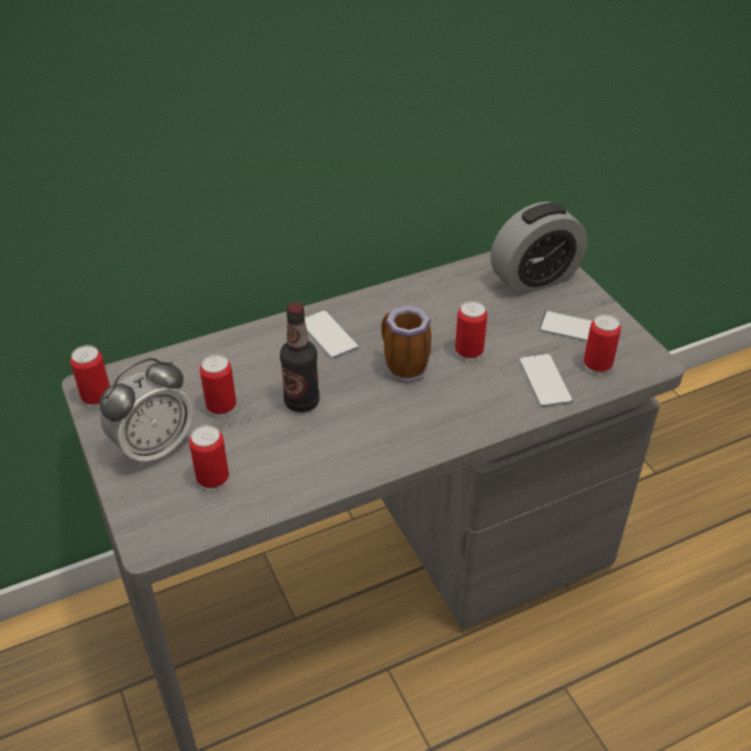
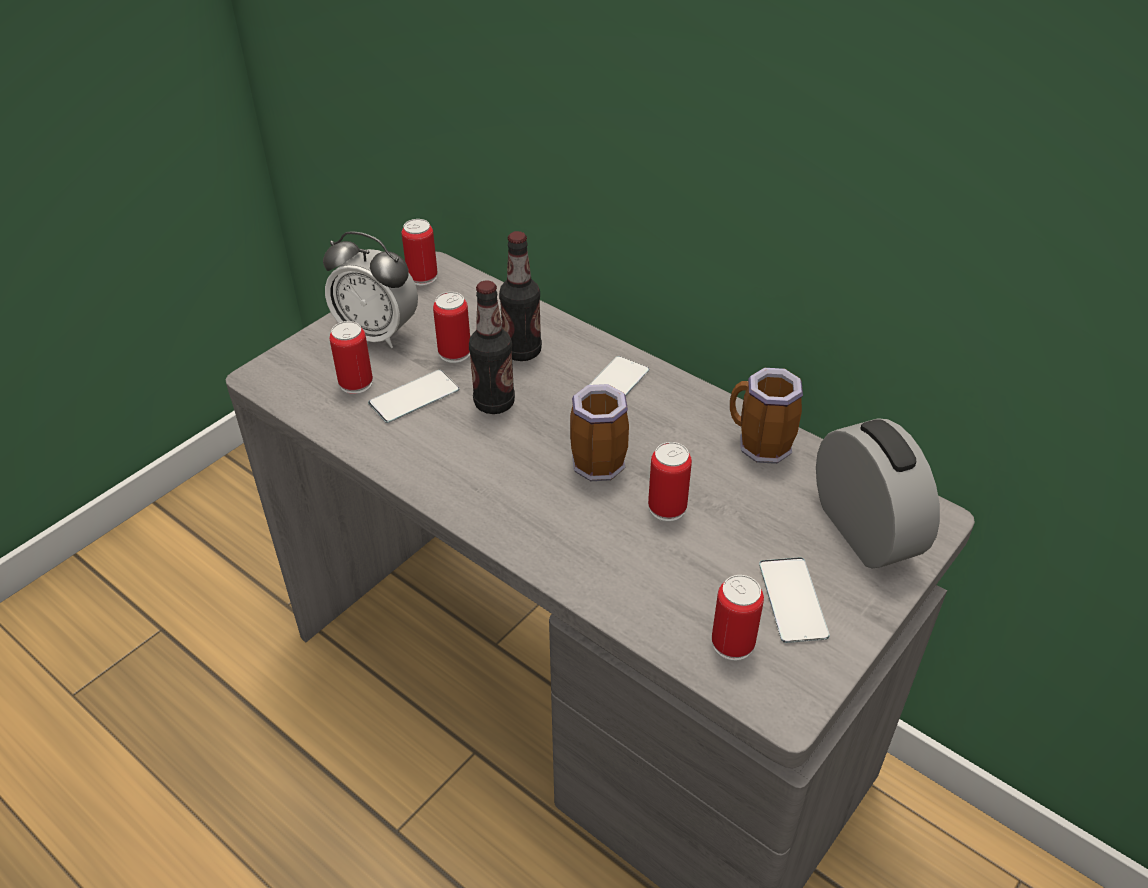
camera: 65 degrees right, 0 degrees up
(251, 368) = (522, 351): none -> bottle
(437, 292) = (759, 446): none -> mug
(534, 279) = (864, 530): alarm clock -> alarm clock turned 150 degrees counterclockwise
(545, 380) = (663, 595): phone -> phone (414, 397)

